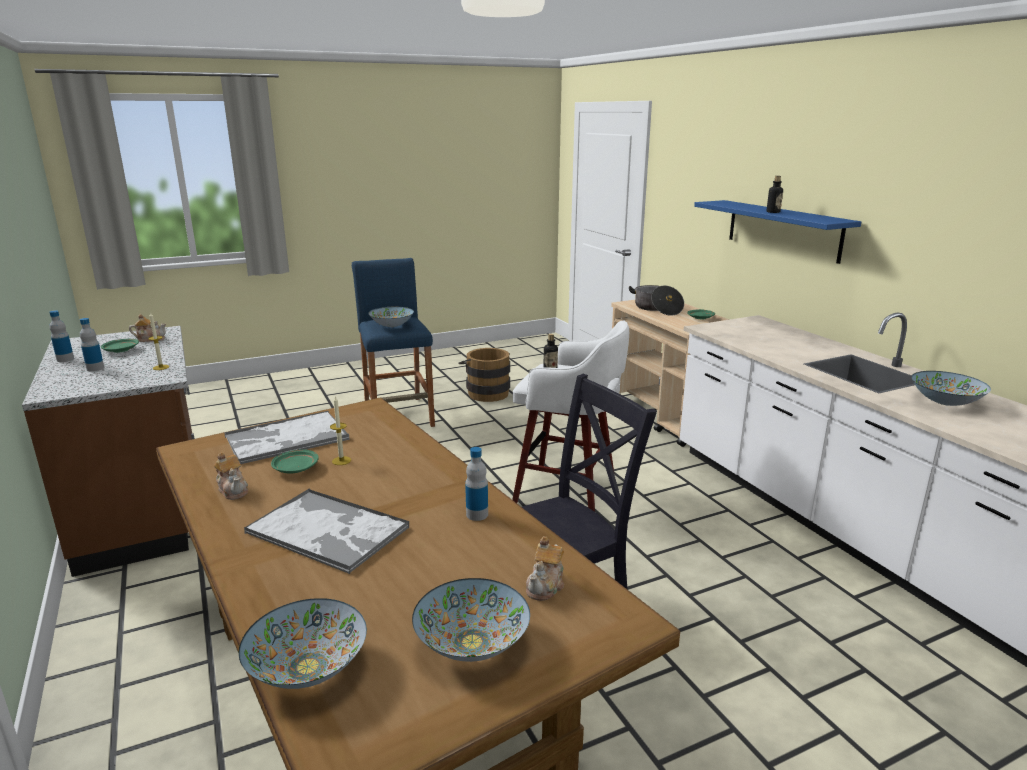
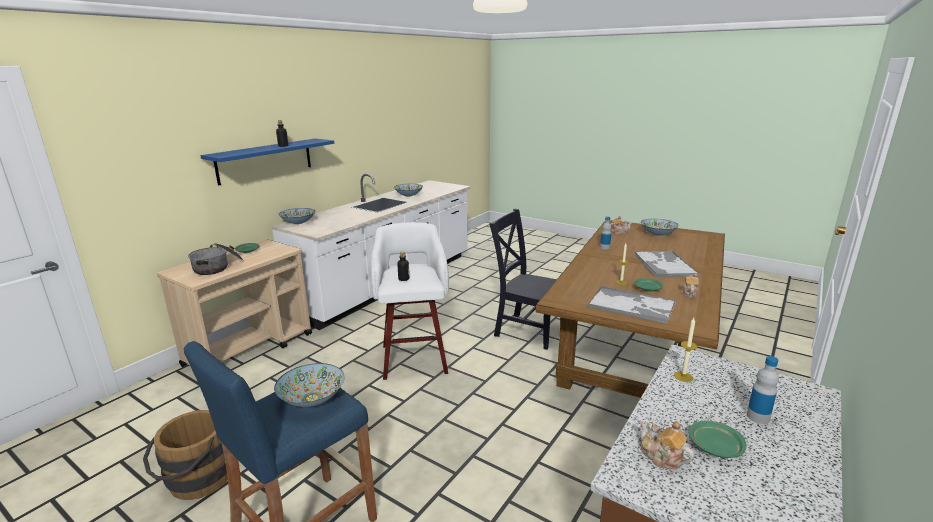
camera: 120 degrees left, 0 degrees up
(65, 359) = (801, 470): bottle -> none
(307, 668) = (706, 245): bowl -> bowl (298, 222)

